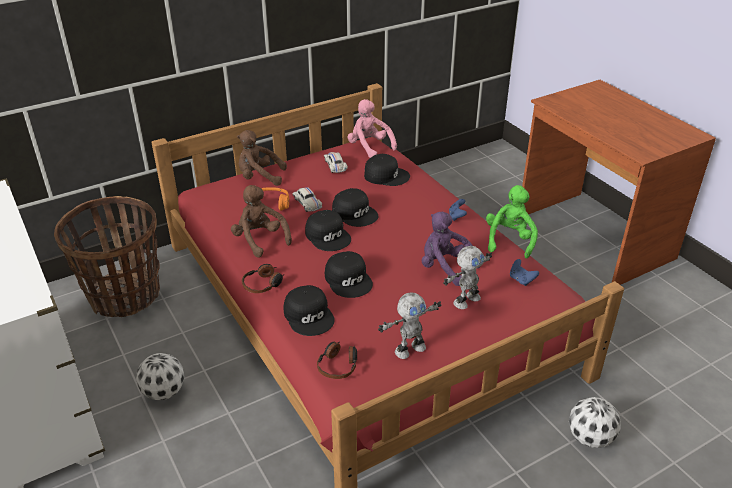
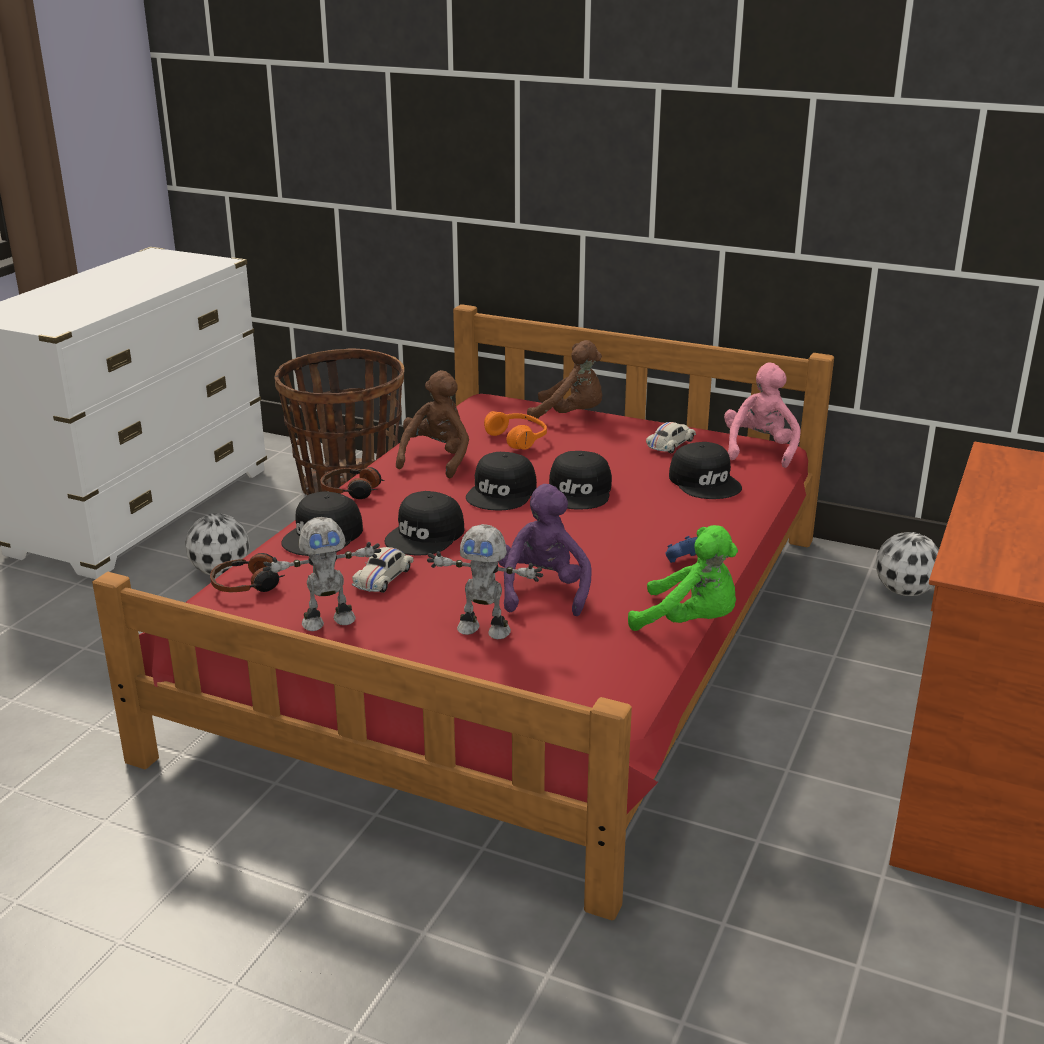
camera: 55 degrees right, 10 degrees down
(259, 177) = (570, 416): brown plush toy -> brown plush toy turned 135 degrees clockwise
(307, 203) = (555, 457): white toy car -> white toy car (383, 578)
(409, 349) = (328, 621): toy robot -> toy robot turned 45 degrees counterclockwise
(509, 240) = (690, 622): green plush toy -> green plush toy turned 45 degrees clockwise
(521, 280) = (595, 660): blue game controller -> none
(590, 438) = (454, 953): football -> football (905, 592)

